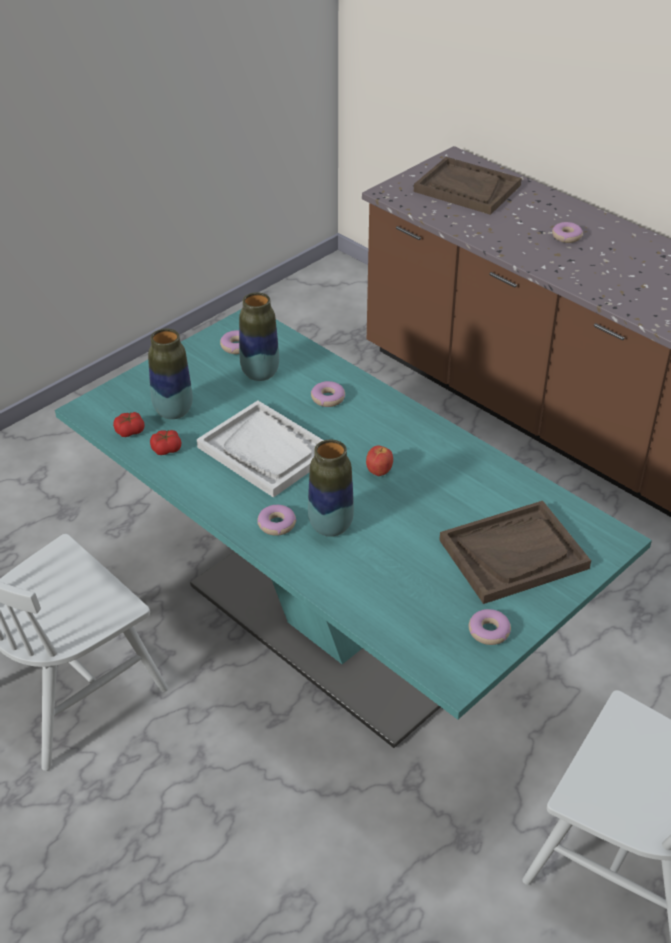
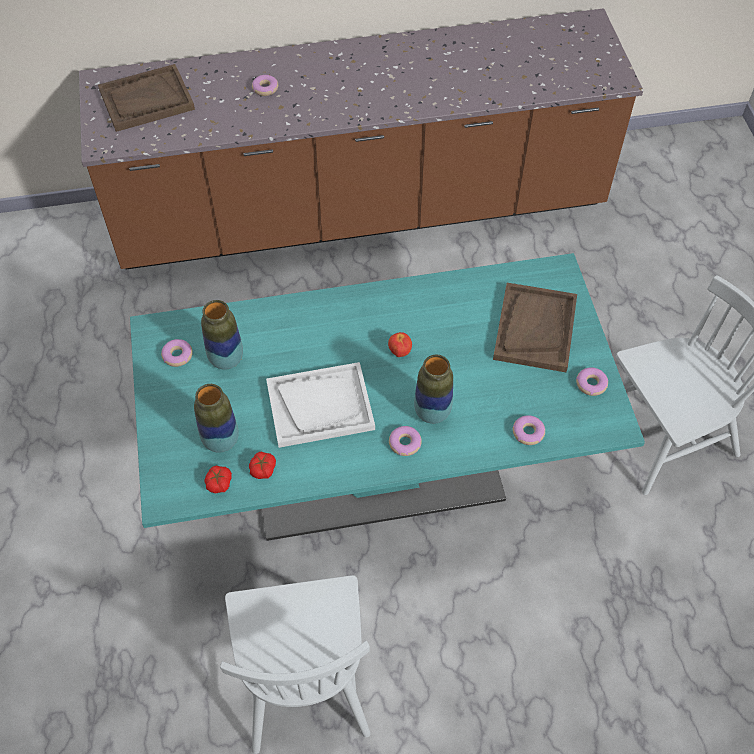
camera: 55 degrees left, 15 degrees up
(328, 398) = (294, 334): donut -> donut (528, 432)

